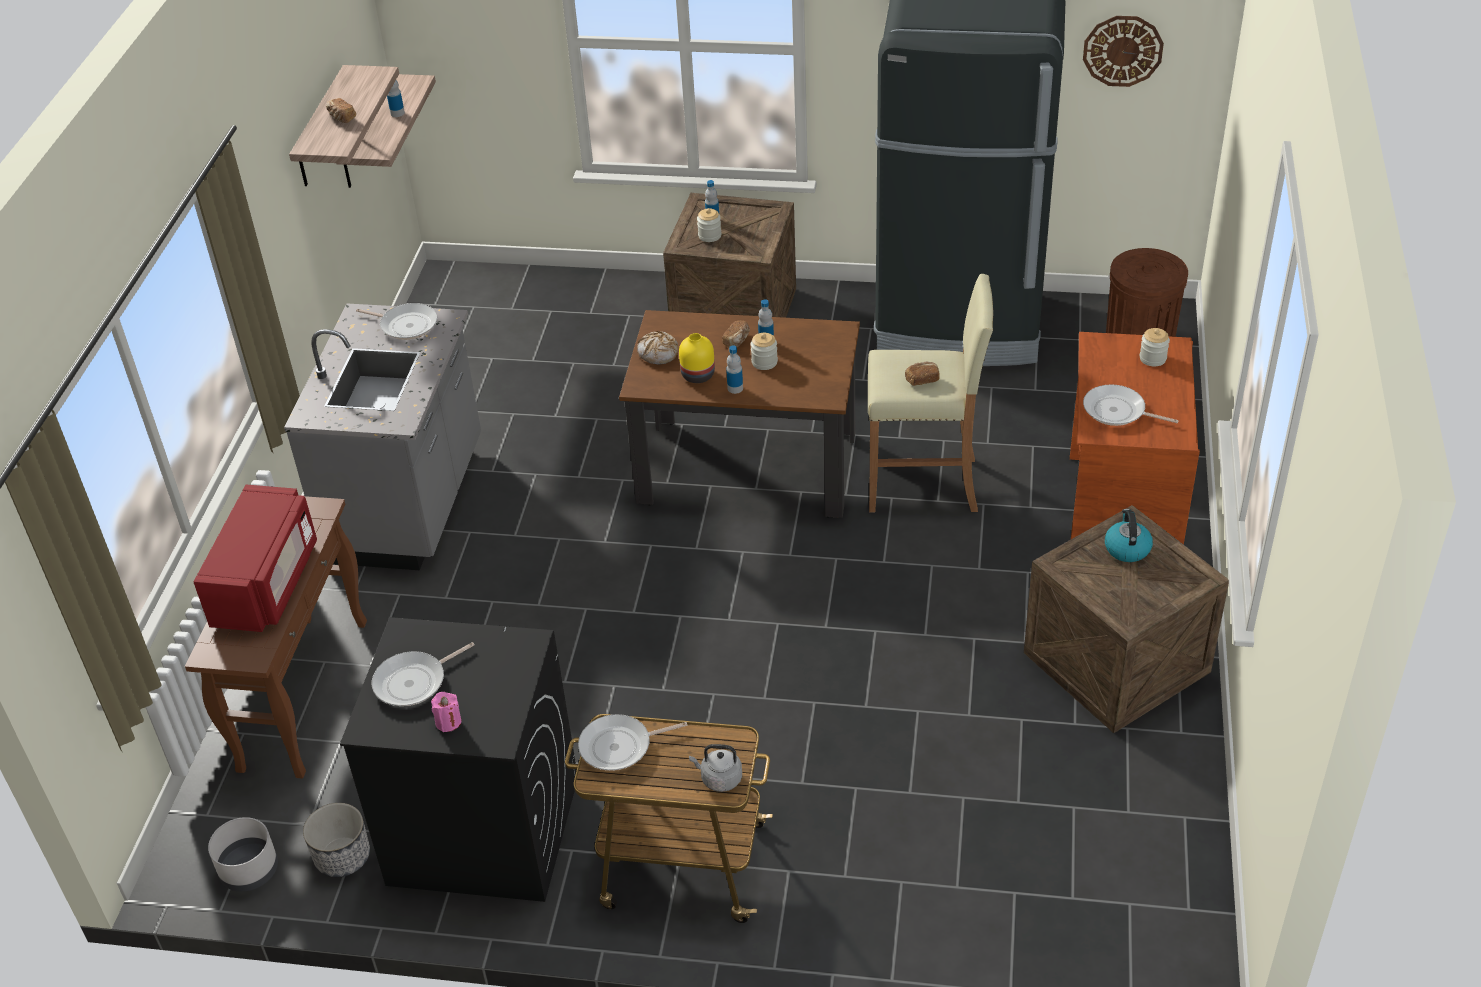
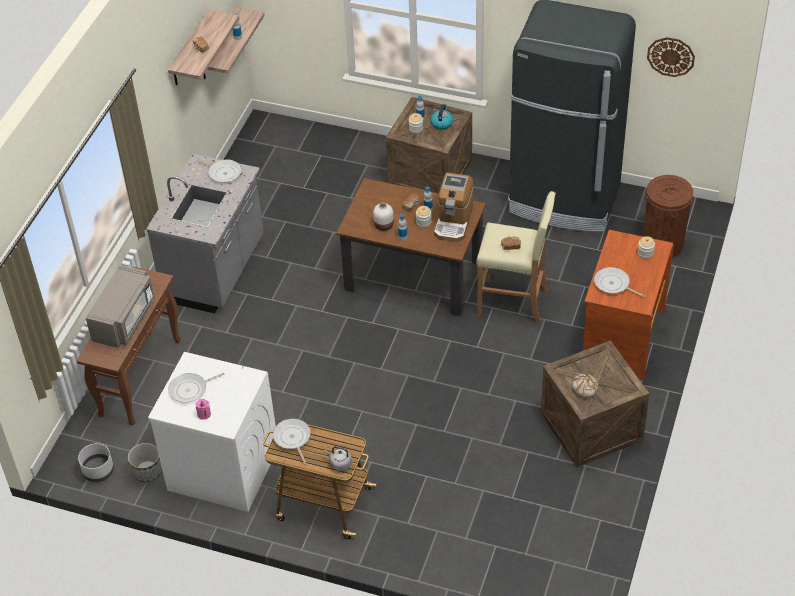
camera: 10 degrees right, 5 degrees up
(267, 583) = (125, 320): red microwave -> grey microwave
(482, 830) = (222, 468): black washing machine -> white washing machine
(620, 746) = (292, 438): frying pan -> frying pan turned 75 degrees clockwise
(658, 353) = (365, 208): bread -> bread (585, 388)
(698, 375) = (384, 225): yellow vase -> white vase
(814, 355) = (453, 221): none -> coffee machine
(1127, 548) = (598, 366): kettle -> kettle (441, 123)

